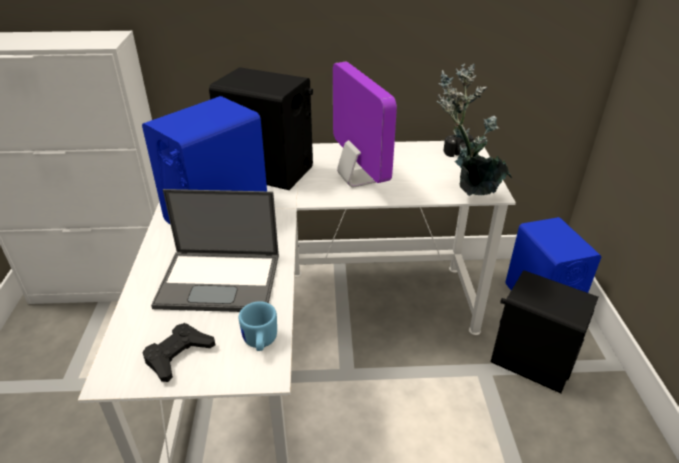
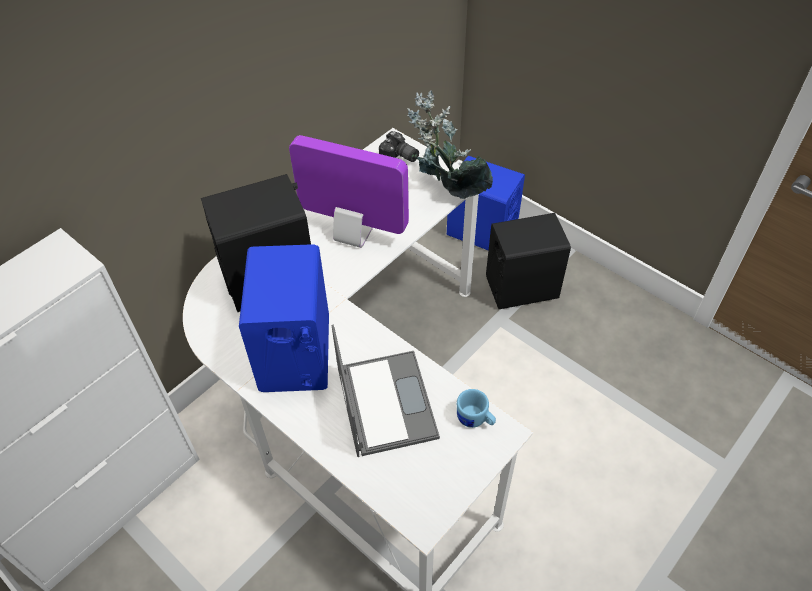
camera: 45 degrees left, 15 degrees up
(178, 355) = (440, 473): black game controller -> none
(221, 280) = (385, 401): laptop -> laptop turned 60 degrees counterclockwise

